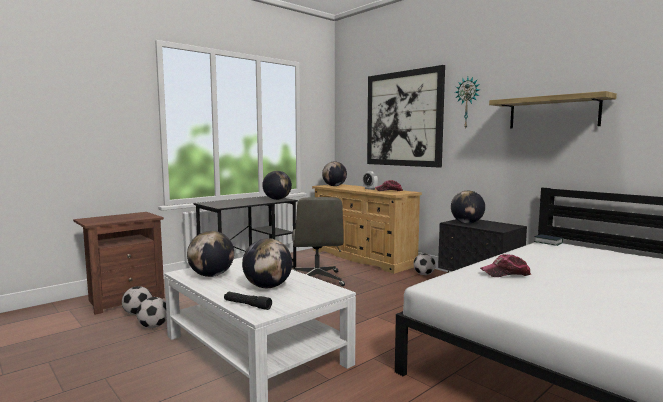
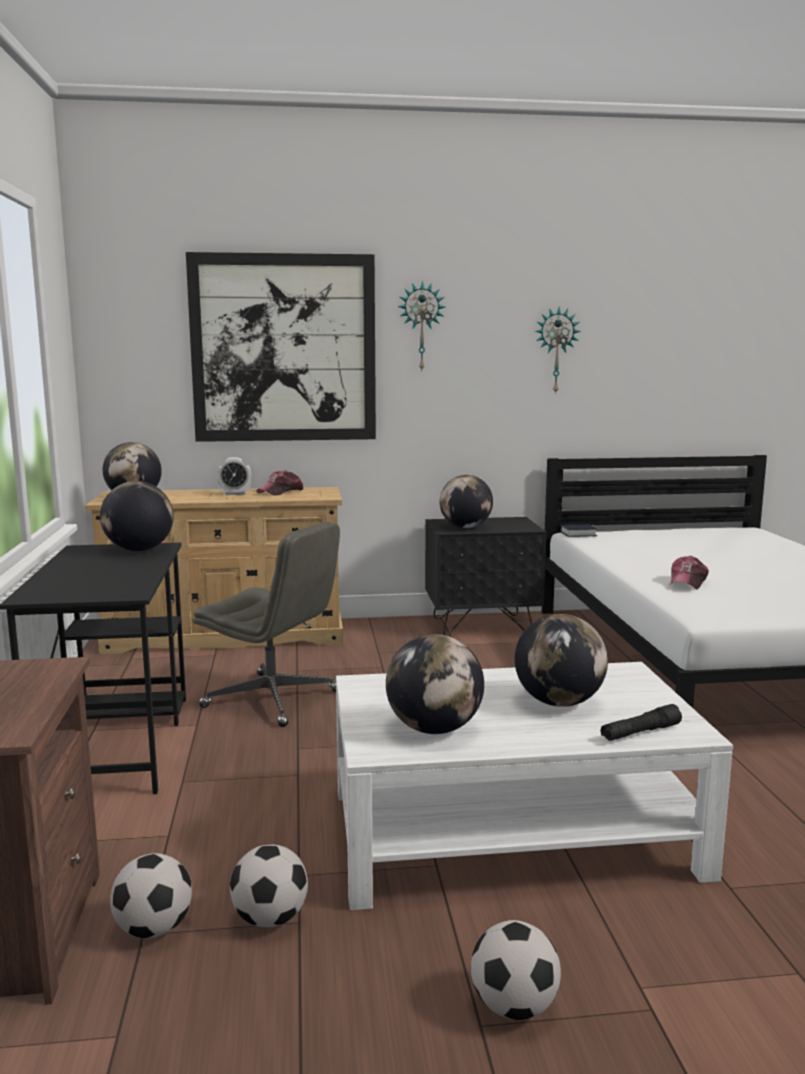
camera: 55 degrees left, 5 degrees up
(424, 274) = (380, 630): football -> football (514, 1007)
(553, 112) = (556, 350): shelf -> wall clock

